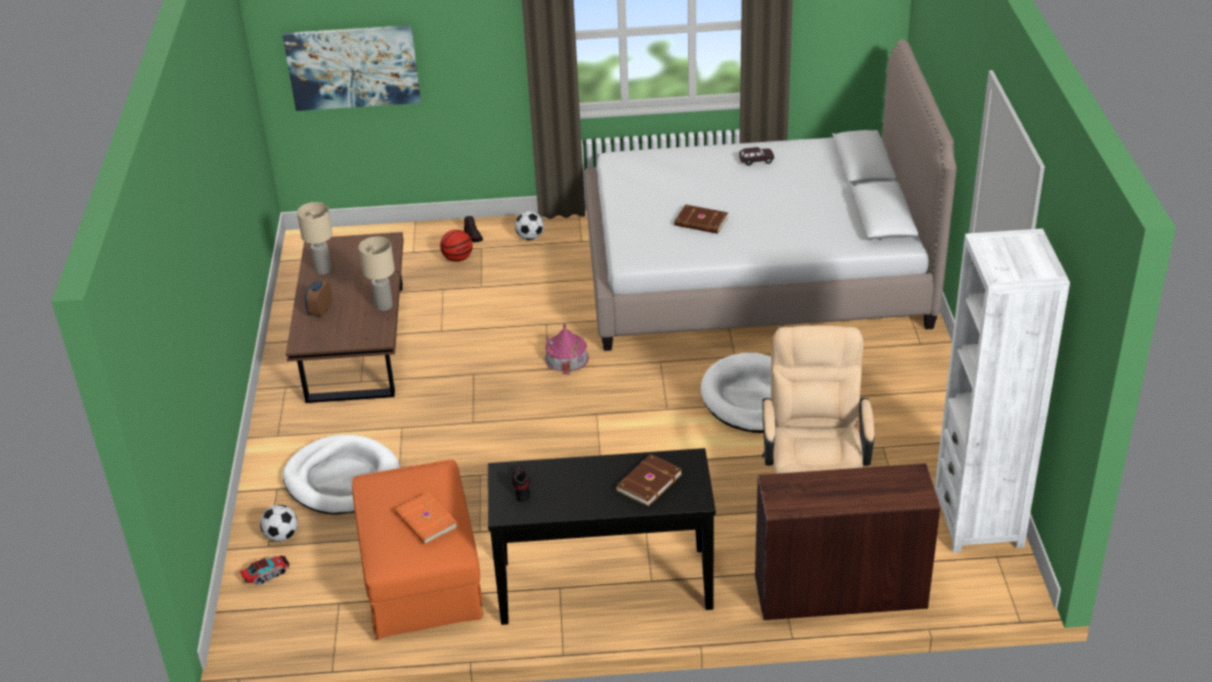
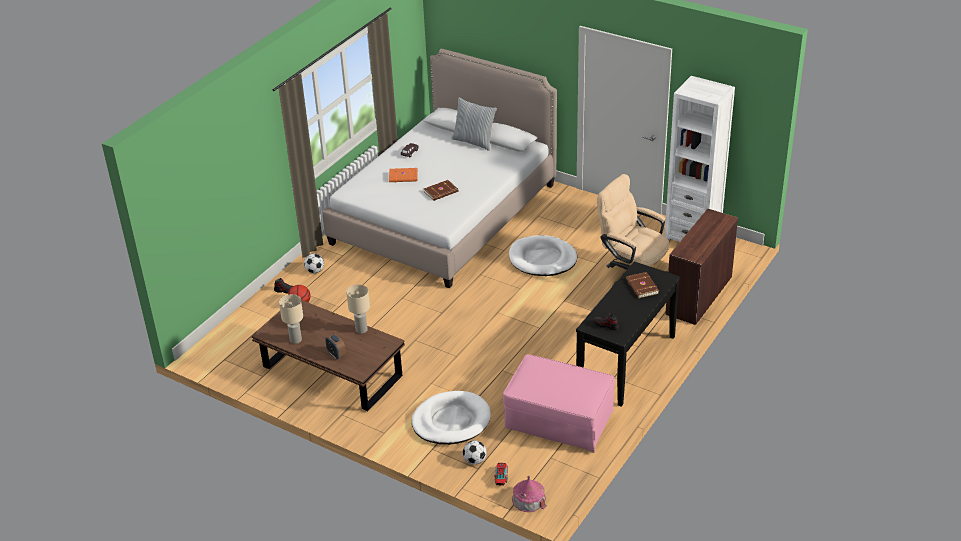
camera: 55 degrees left, 0 degrees up
(353, 67) = (201, 216): picture -> none
(421, 575) = (558, 420): orange ottoman -> pink ottoman
(425, 521) = (571, 378): orange book -> orange book (403, 177)
(566, 358) = (440, 303): toy house -> toy house (528, 499)
(848, 194) = (474, 141): none -> pillow

